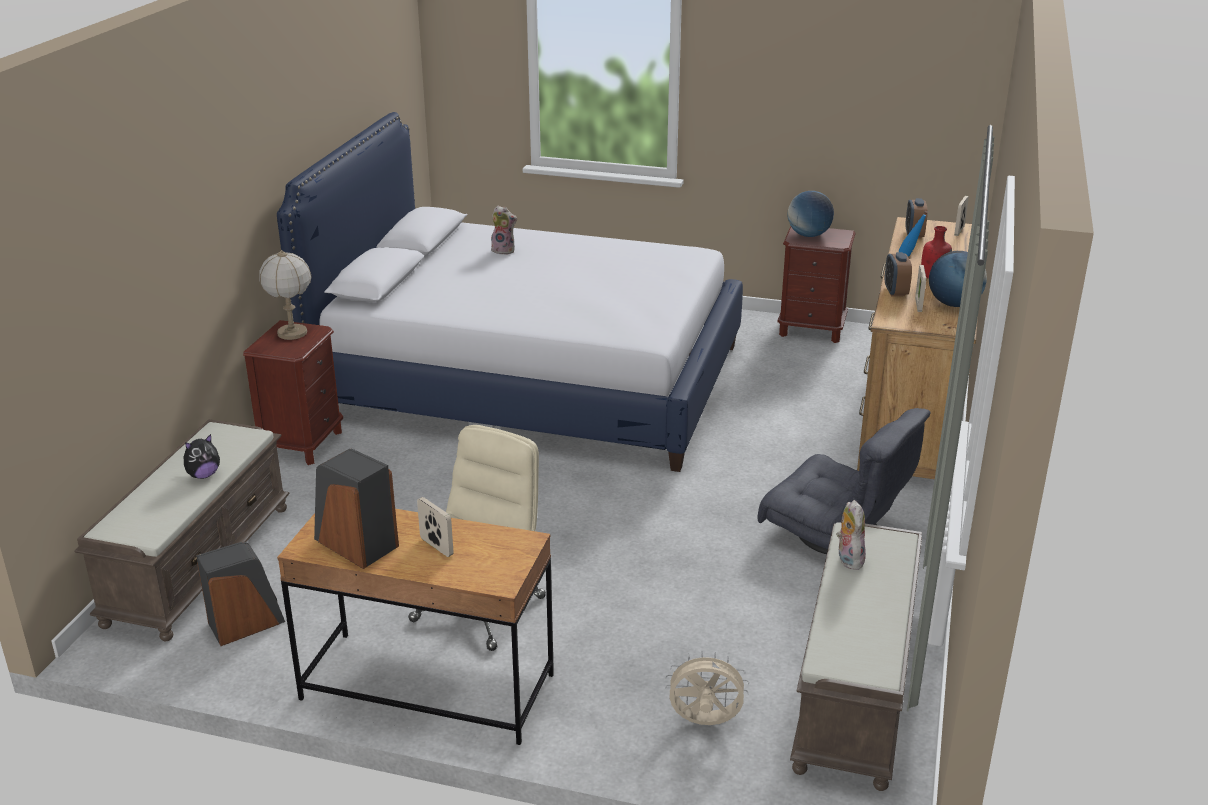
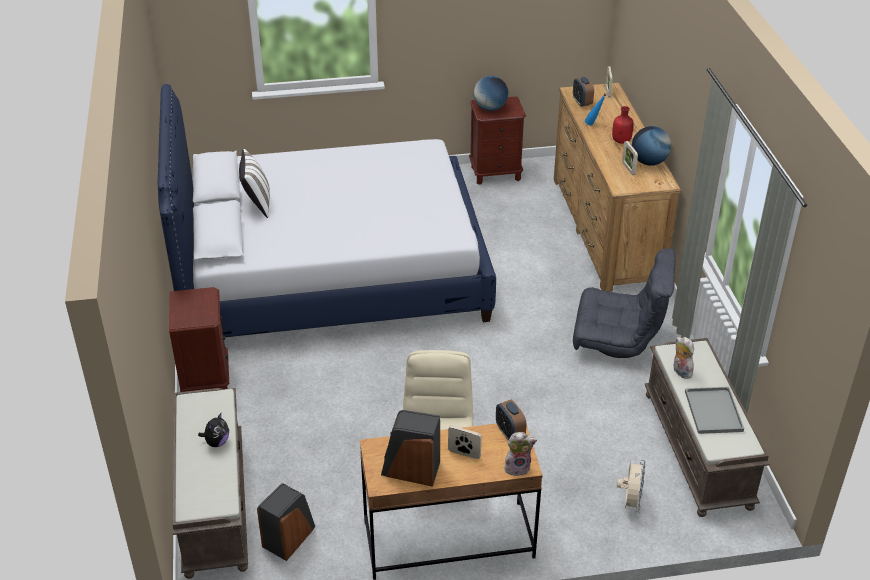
camera: 25 degrees left, 10 degrees up
(292, 333) = (191, 301): table lamp -> none
(447, 265) = (257, 204): none -> white pillow
(504, 250) = (288, 178): plush toy -> plush toy (518, 467)
(704, 723) = (630, 503): beige fan -> beige fan turned 120 degrees clockwise
(860, 618) = (714, 412): none -> grey tray
(895, 292) = (606, 160): alarm clock -> alarm clock (509, 433)

